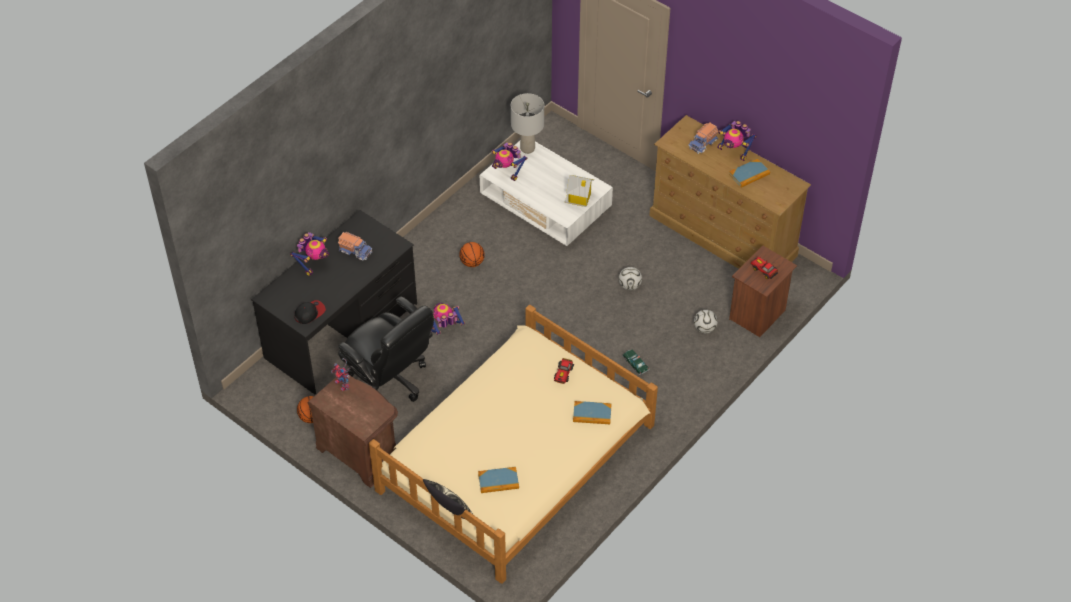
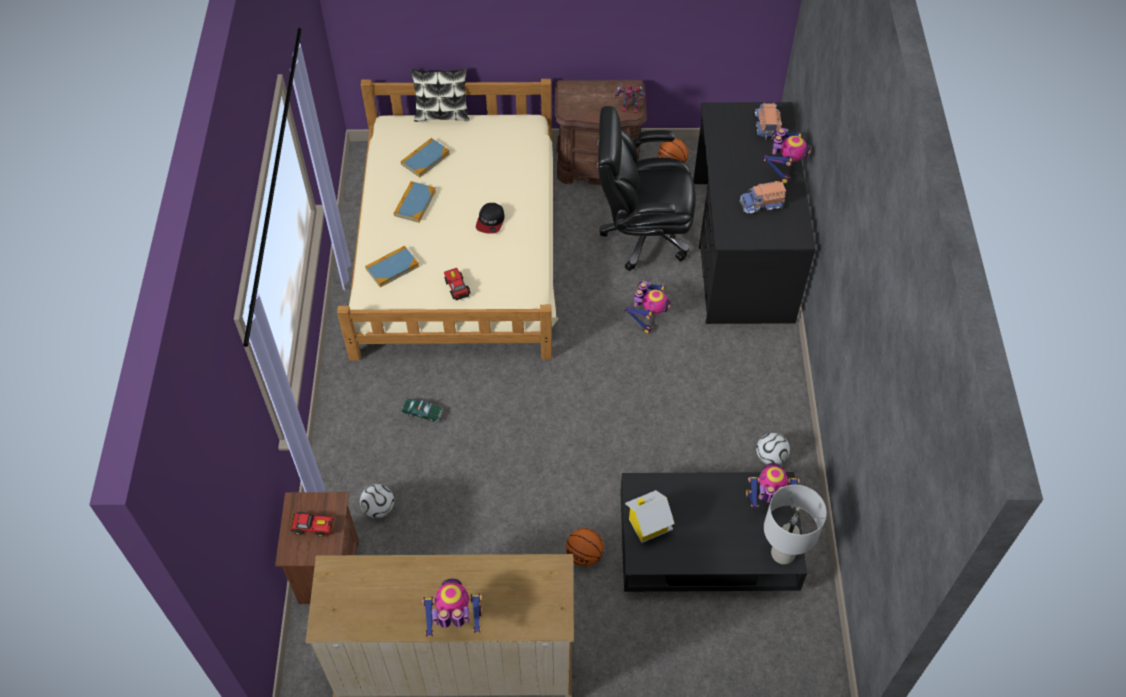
camera: 140 degrees right, 5 degrees up
(310, 313) = (725, 123): cap -> cap (490, 221)
(314, 263) = (783, 167): toy robot -> toy robot turned 150 degrees counterclockwise
(472, 262) = (704, 407): basketball -> basketball (584, 555)
(545, 204) = (707, 545): white coffee table -> black coffee table
(629, 286) = (508, 503): football -> football (770, 457)
(703, 143) = (507, 604): toy truck -> toy truck (766, 125)
(749, 174) = (404, 595): book -> book (415, 203)

